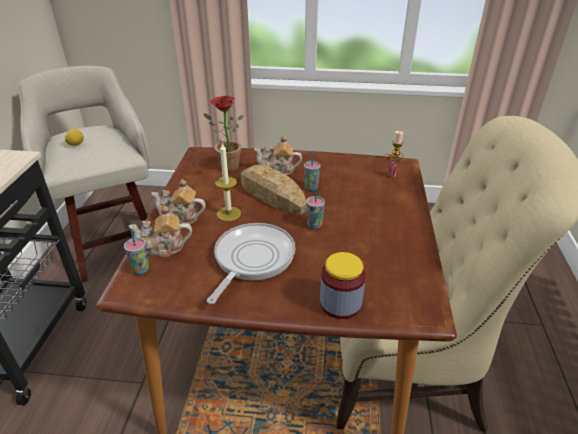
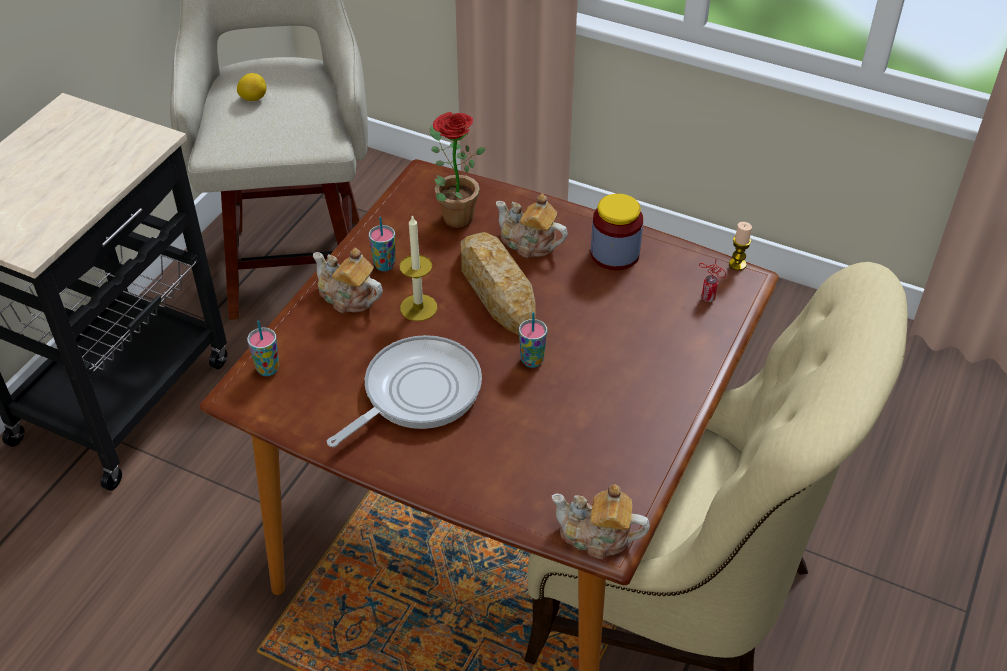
camera: 20 degrees right, 10 degrees up
(163, 247) = (308, 342): teapot -> teapot (596, 536)
(311, 187) = (564, 290): cup -> cup (384, 265)
(340, 303) = (500, 492): jar -> jar (615, 254)

